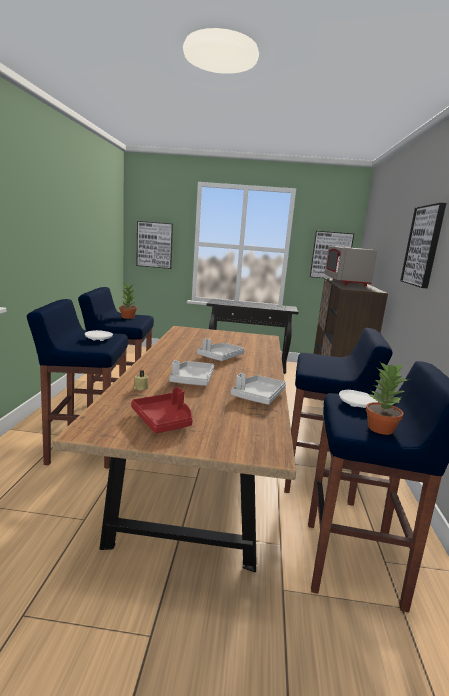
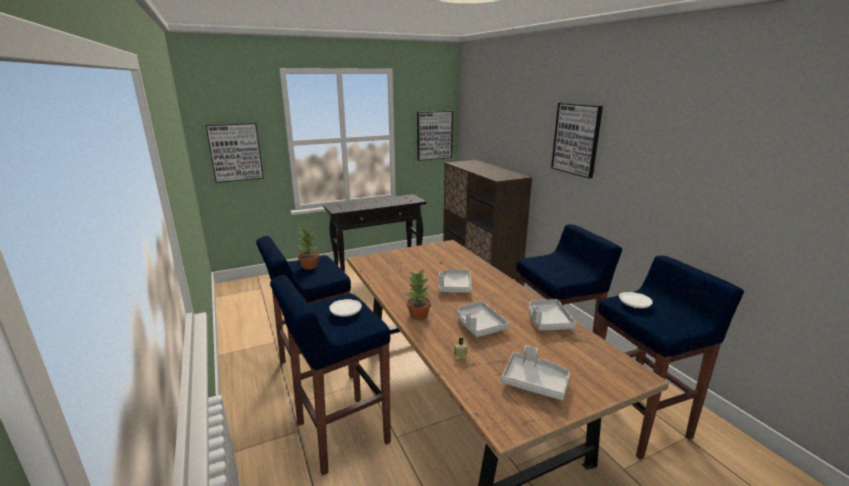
camera: 30 degrees left, 5 degrees up
(164, 420) = (534, 382): red tray -> grey tray
(345, 282) = (473, 166): grey microwave -> none
(379, 428) = (676, 322): potted plant -> potted plant (418, 315)

